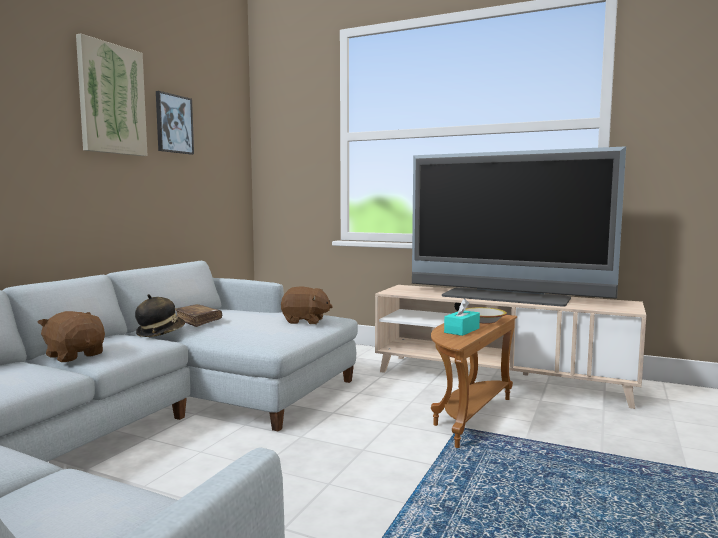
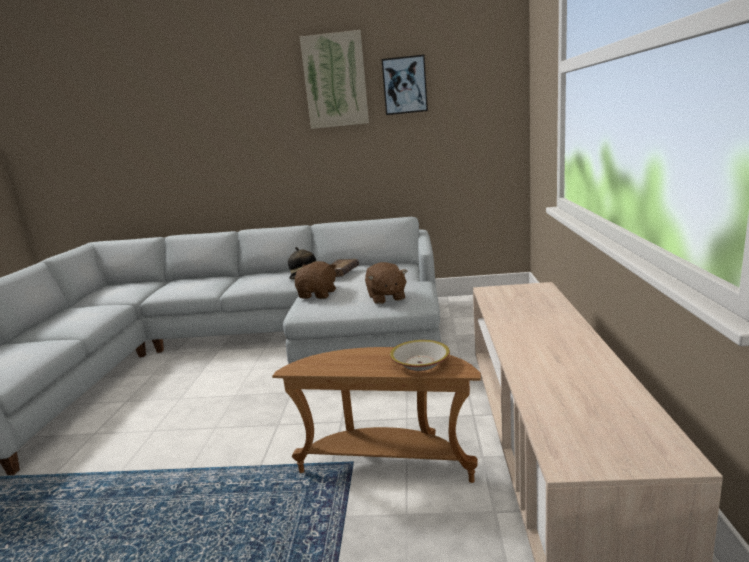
camera: 70 degrees right, 10 degrees up
(75, 355) = (242, 280): brown plush toy -> brown plush toy (318, 294)
(462, 330) = (355, 361): turquoise tissue box -> none
(506, 297) = (551, 347): television -> none

